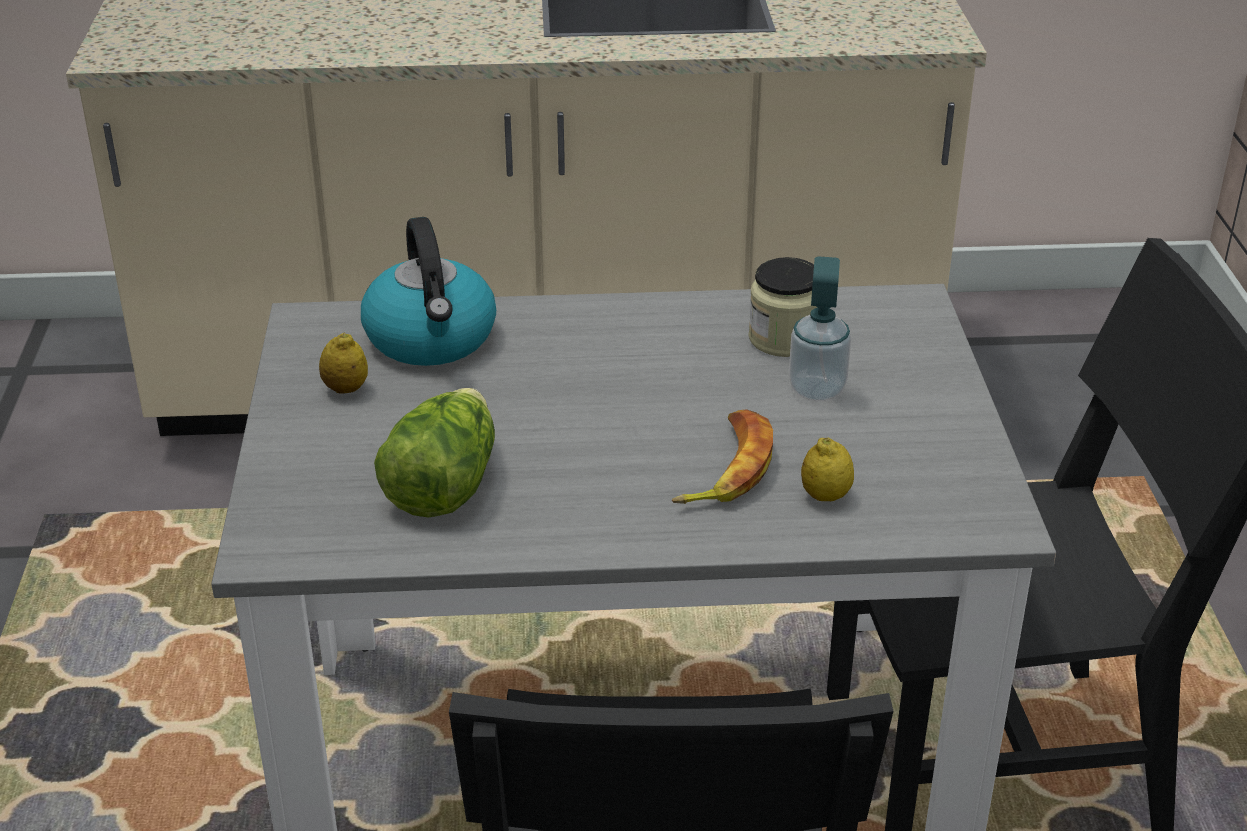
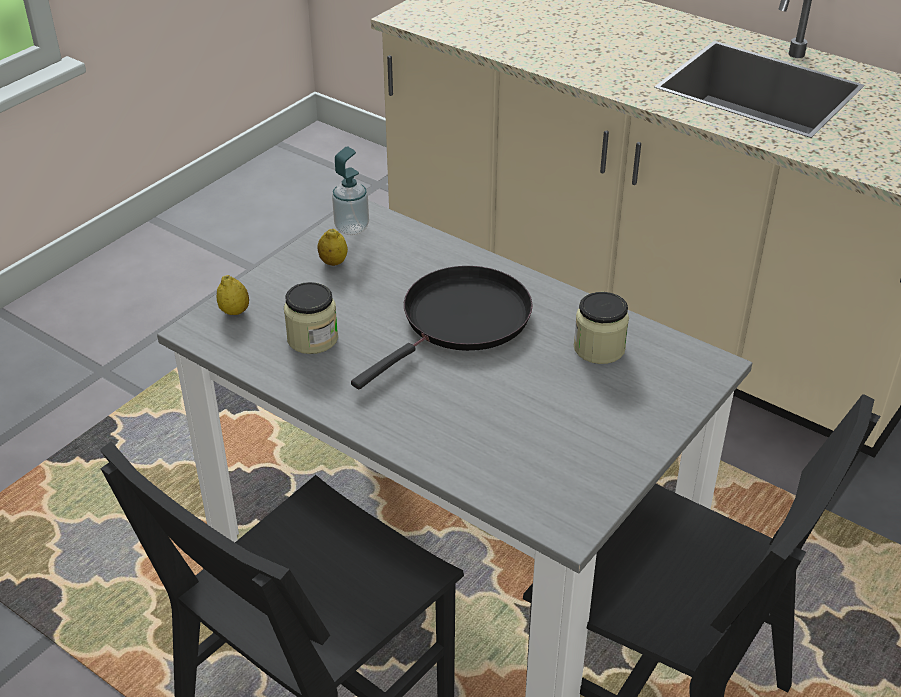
camera: 40 degrees right, 5 degrees up
(432, 339) = (409, 254): kettle -> none
(442, 484) = (312, 338): lettuce -> jar
(597, 381) = (461, 321): none -> black frying pan
(726, 468) = (461, 408): banana -> none
(817, 390) = (575, 389): soap dispenser -> soap dispenser (352, 228)
(825, 496) = (492, 454): lemon -> lemon (234, 312)

